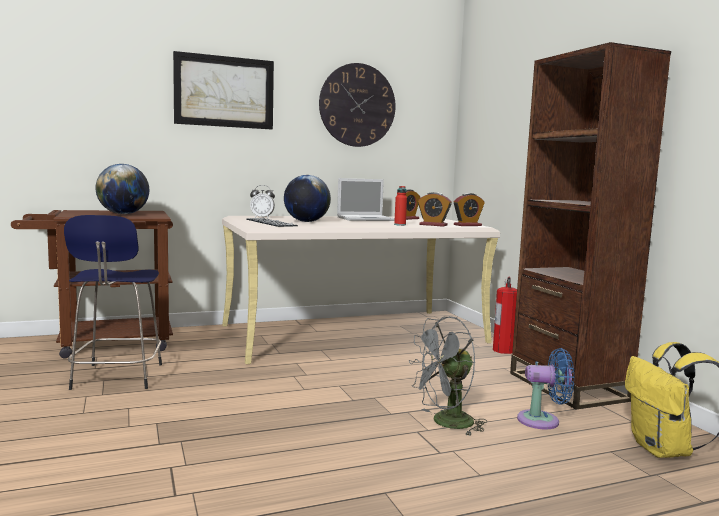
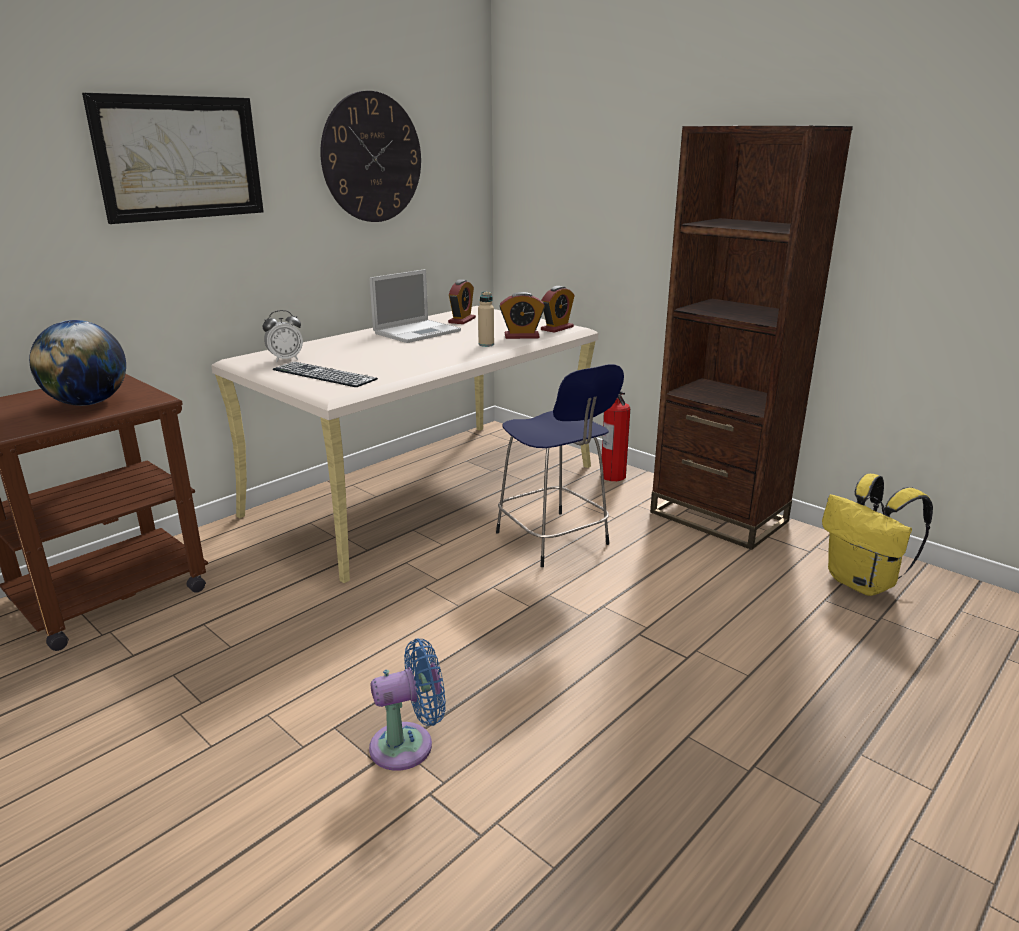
camera: 25 degrees left, 15 degrees up
(117, 377) = (188, 663): blue stool -> blue stool (554, 540)
(306, 221) = (363, 360): globe -> none
(400, 225) = (486, 344): red bottle -> beige bottle
(446, 423) = (655, 611): grey fan -> none
(543, 421) = (738, 576): blue fan -> blue fan (408, 745)

